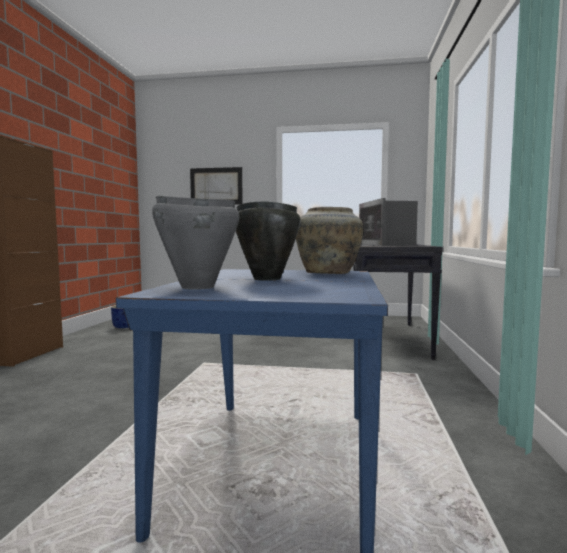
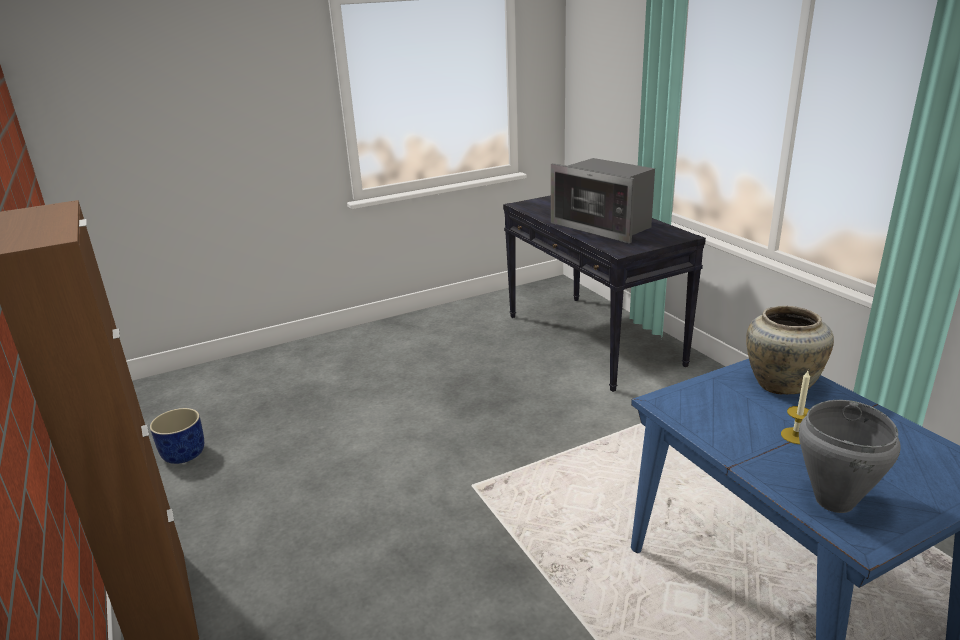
camera: 35 degrees left, 20 degrees up
(216, 186) = (222, 121): picture -> none
(266, 279) = (796, 436): black cooking pot -> candle

